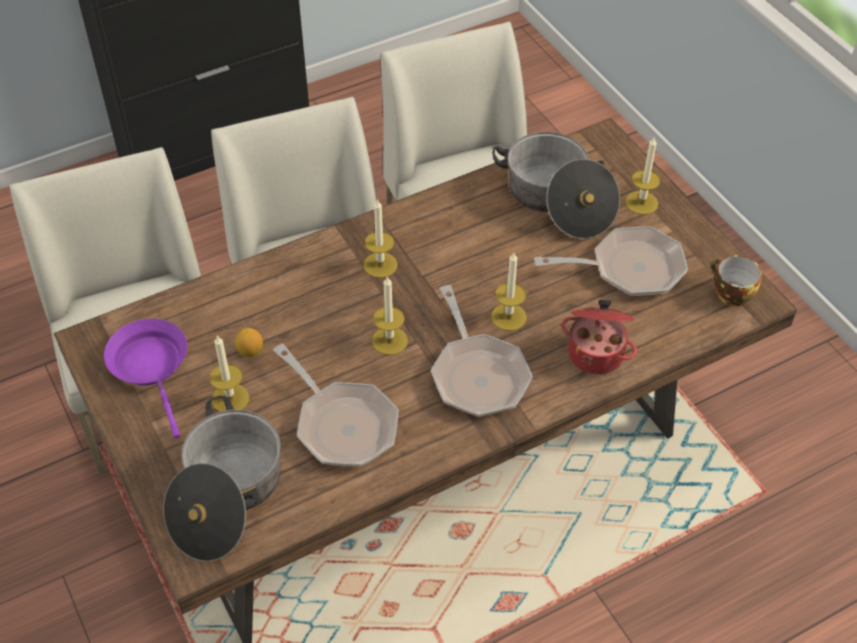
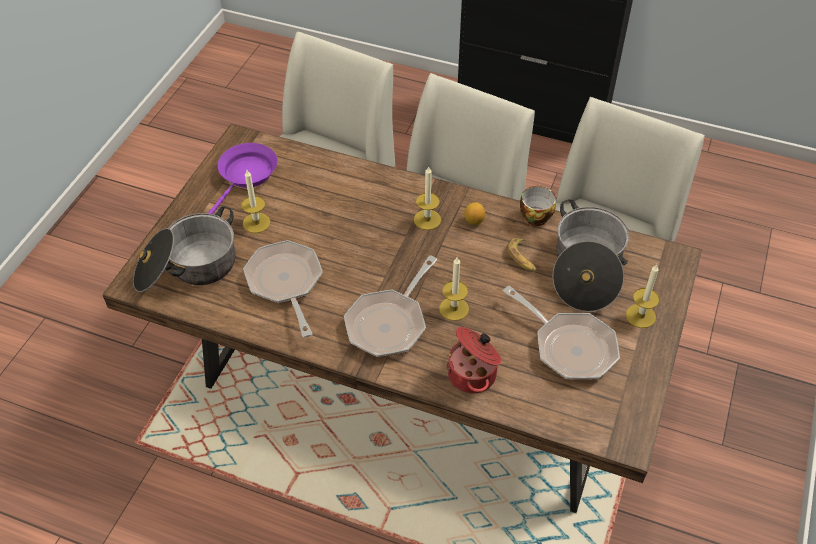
camera: 50 degrees right, 0 degrees up
(250, 351) = (298, 208): lemon -> lemon (474, 221)
(342, 424) = (286, 283): frying pan -> frying pan turned 150 degrees clockwise
(389, 341) = (372, 263): candle -> none
(500, 232) = (522, 258): none -> banana
(730, 294) = (613, 420): cup -> cup (534, 215)

